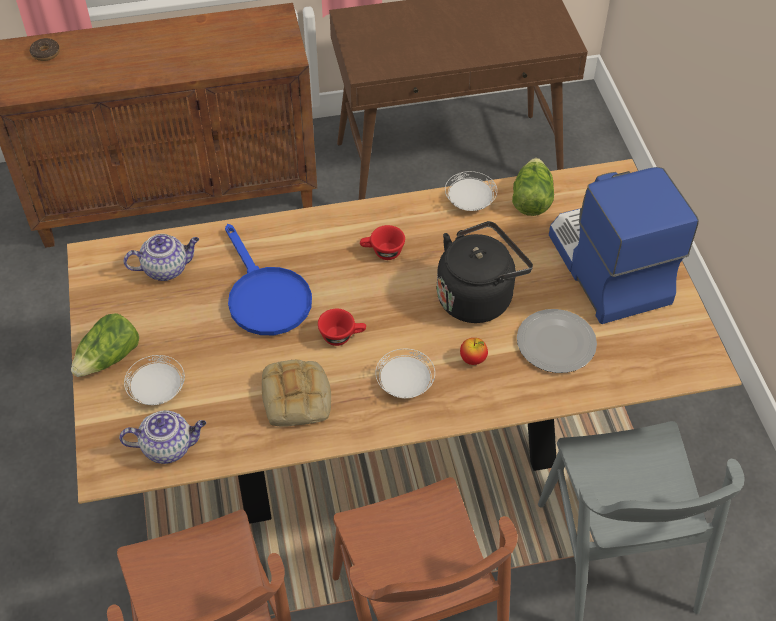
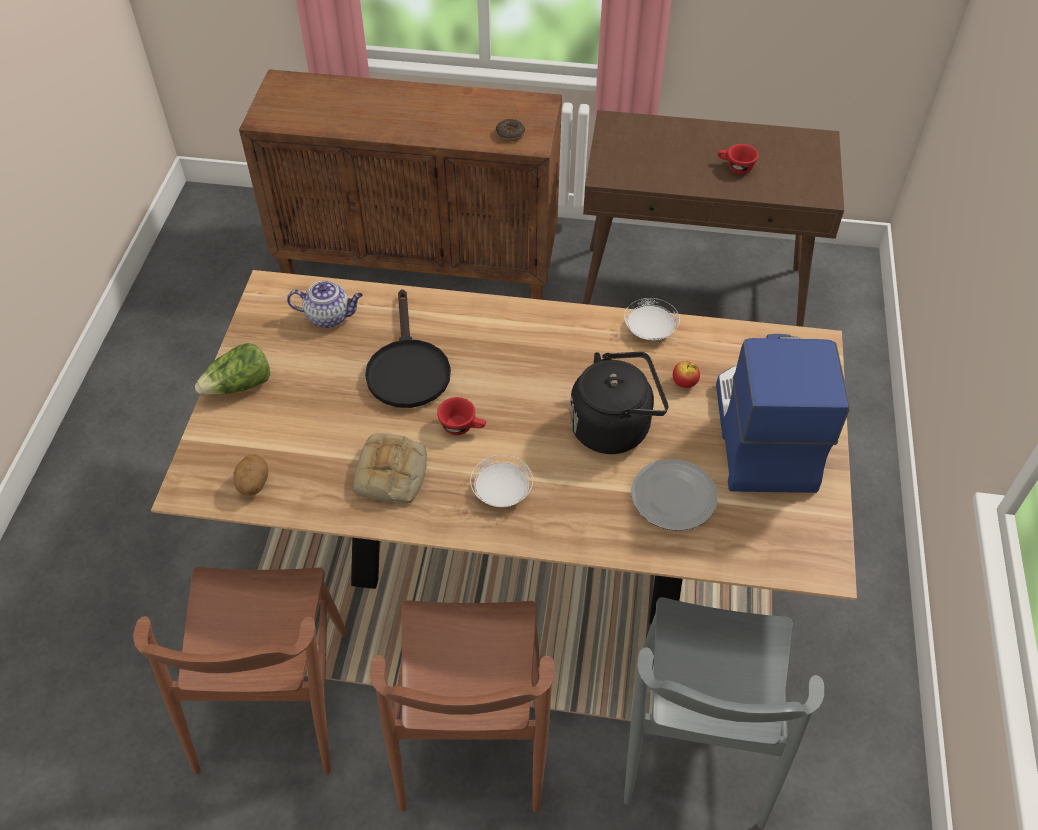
camera: 20 degrees right, 0 degrees up
(45, 53) = (313, 91): donut -> donut (510, 134)
(157, 390) = (268, 428): white plate -> none
(169, 447) = (253, 484): teapot -> potato
(265, 296) = (407, 368): blue frying pan -> black frying pan
(382, 252) = (539, 357): red cup -> red cup (735, 168)
(473, 359) = (580, 488): apple -> apple (684, 383)
(531, 199) = (714, 344): lettuce -> none

